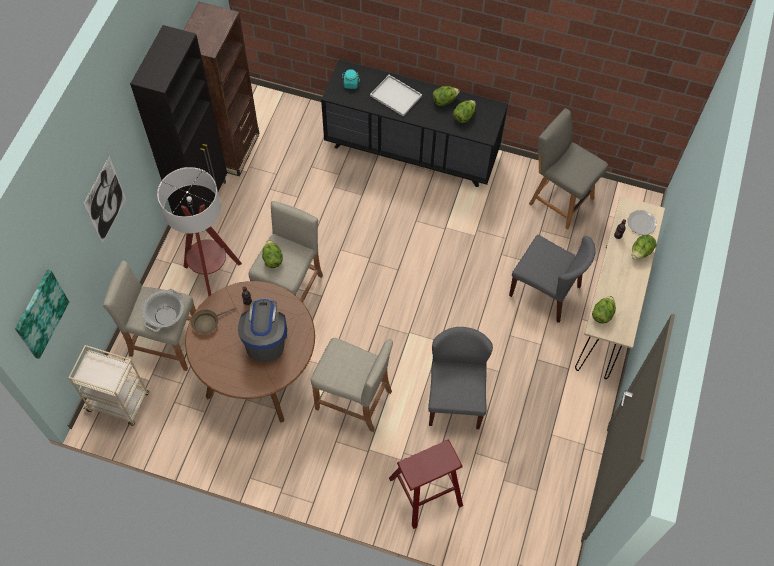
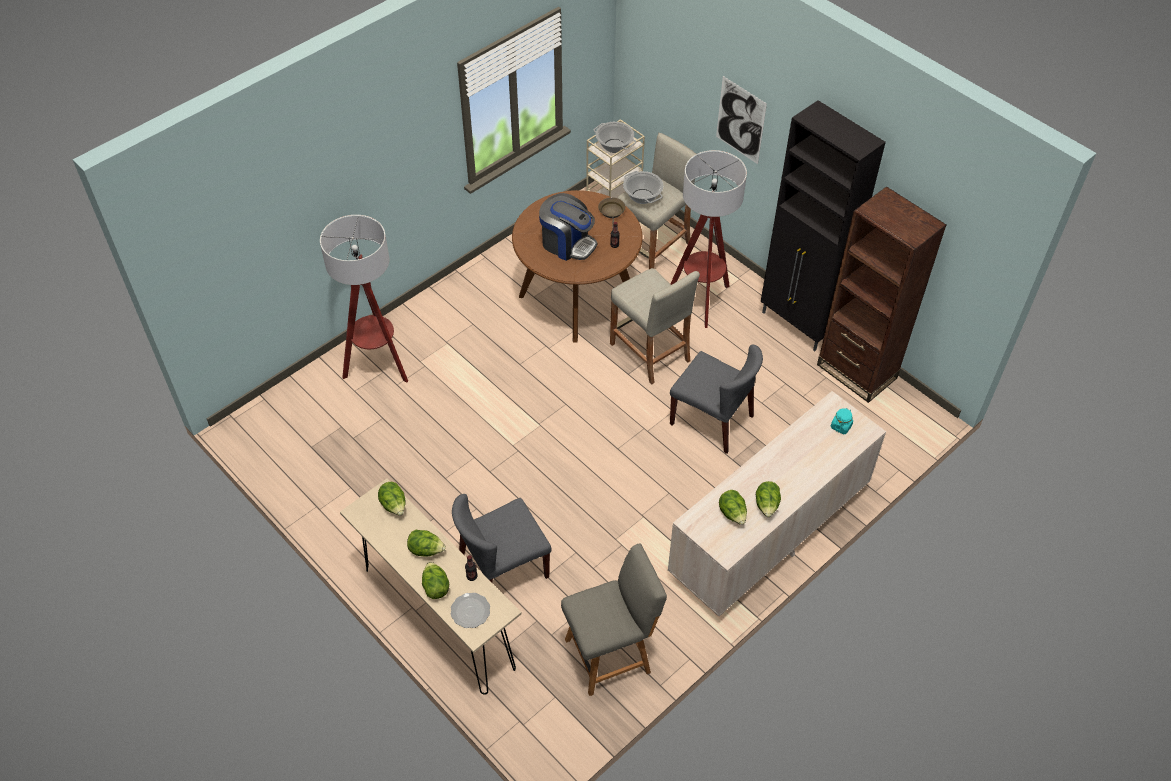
camera: 120 degrees right, 10 degrees down
(40, 314) = (644, 52): picture -> none
(103, 373) = (614, 146): none -> cooking pot
(272, 259) = (653, 285): lettuce -> lettuce (426, 550)
(353, 400) = (502, 352): beige stool -> none
(395, 96) = (800, 460): white tray -> none
(412, 150) = (768, 535): black dresser -> beige dresser
(425, 491) = (378, 365): red stool -> floor lamp
(455, 398) = (445, 428): grey chair -> grey chair (712, 420)

